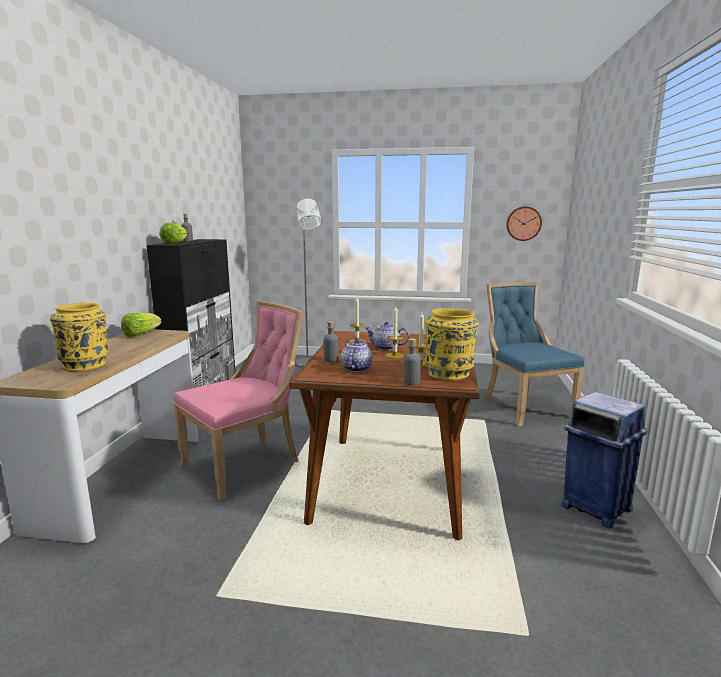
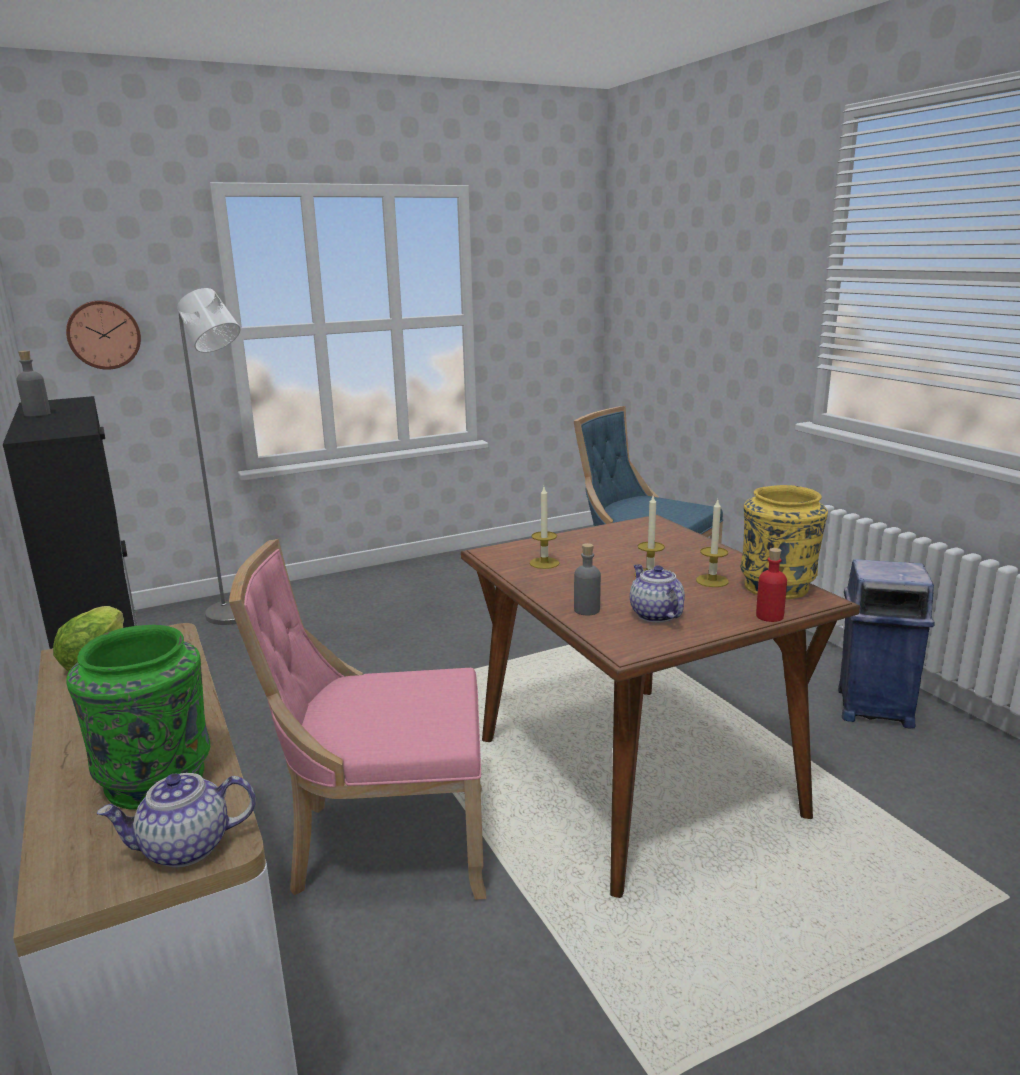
camera: 35 degrees left, 5 degrees up
(85, 365) = (156, 778): yellow vase -> green vase
(175, 243) = (58, 429): lettuce -> none
(246, 463) = (384, 843): pink chair -> pink chair turned 105 degrees counterclockwise
(385, 348) = (609, 564): teapot -> teapot (185, 848)
(411, 383) = (769, 616): grey bottle -> red bottle
(523, 223) = (548, 311): wall clock -> wall clock (104, 334)

